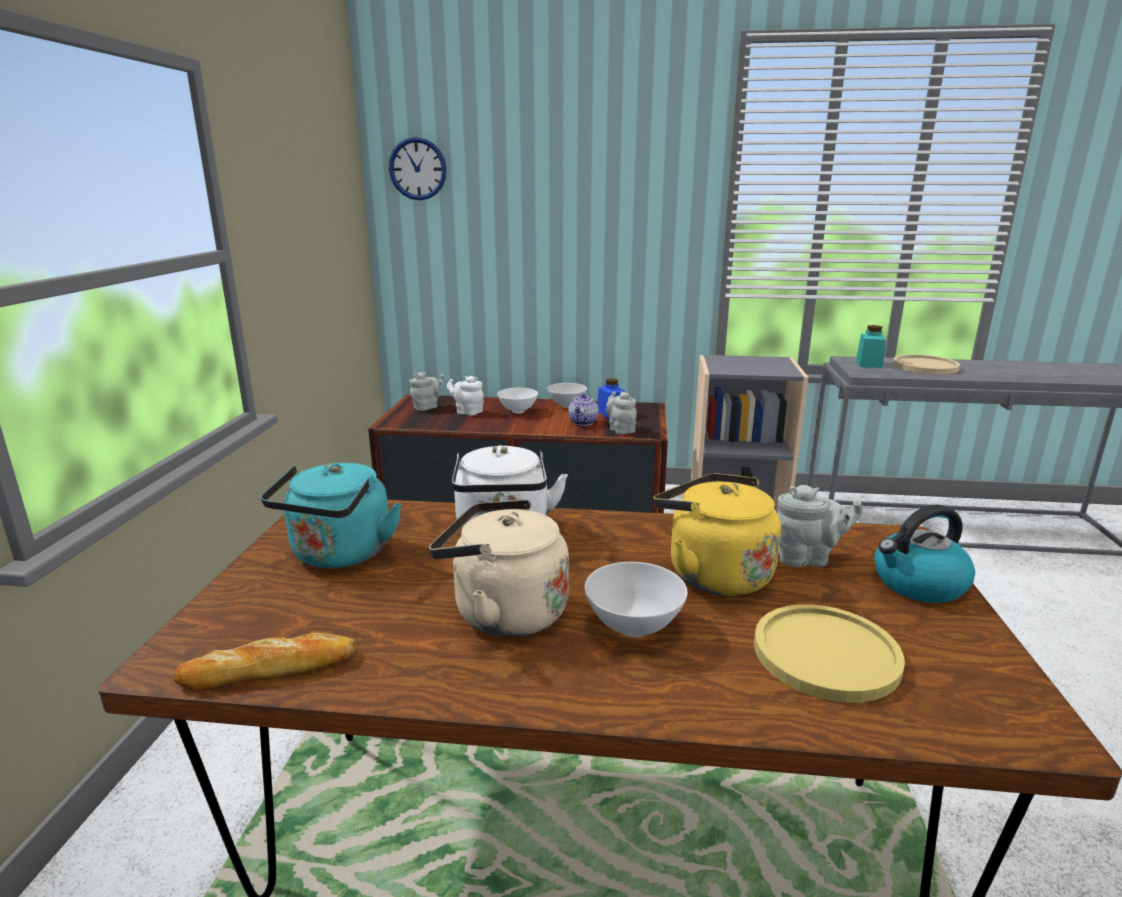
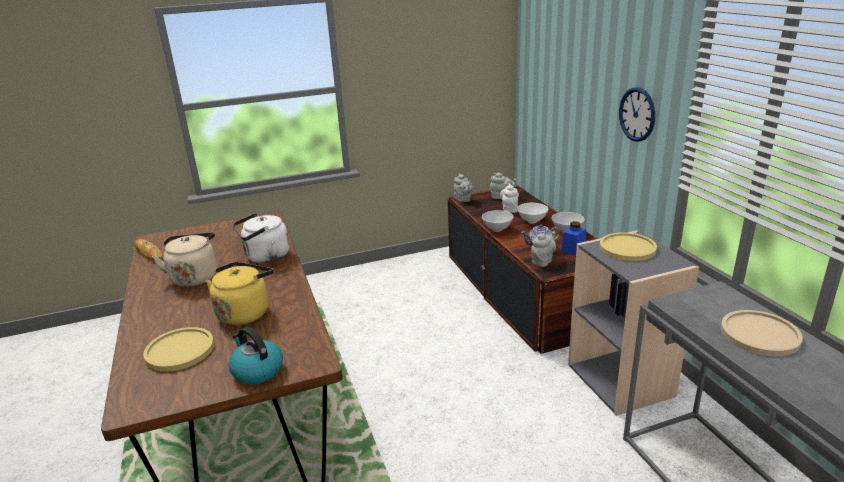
camera: 65 degrees right, 5 degrees up
(339, 555) = (228, 235): turquoise kettle -> none
(417, 169) = (535, 31): wall clock -> wall clock (637, 114)
(634, 628) = (189, 304): white bowl -> white bowl (497, 229)
(736, 364) = (627, 248): none -> yellow plate
(807, 558) = (273, 334): grey teapot -> grey teapot (463, 200)
(869, 364) = (716, 303): turquoise jar -> none

